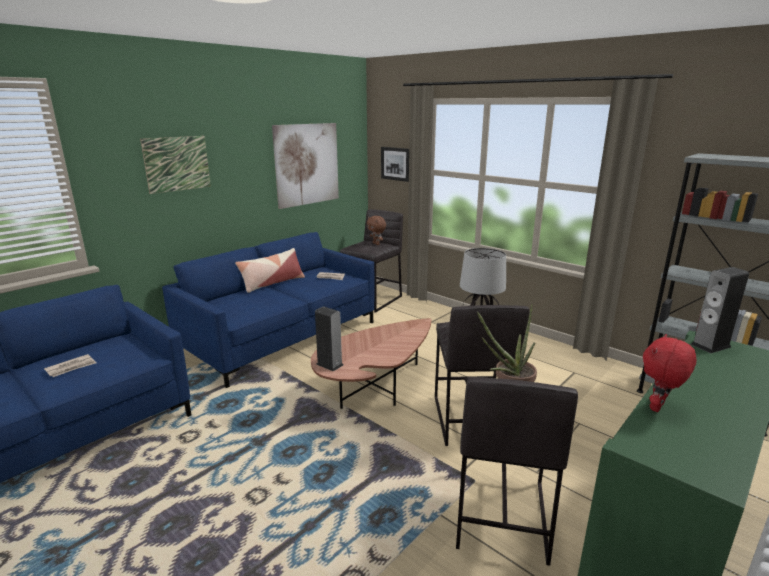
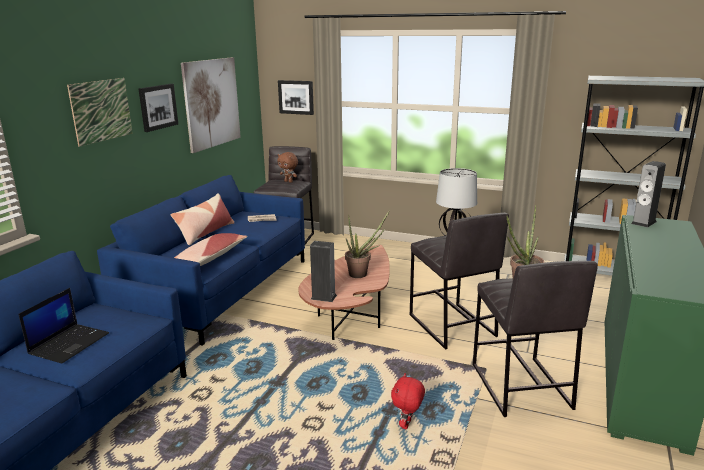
camera: 20 degrees left, 0 degrees up
(71, 367) = (69, 343): newspaper -> laptop
(242, 164) = (157, 107): none -> picture
(251, 308) = (208, 259): none -> pillow
(386, 347) = (362, 274): none -> potted plant
(658, 407) = (645, 265): red plush toy -> red plush toy (407, 425)

